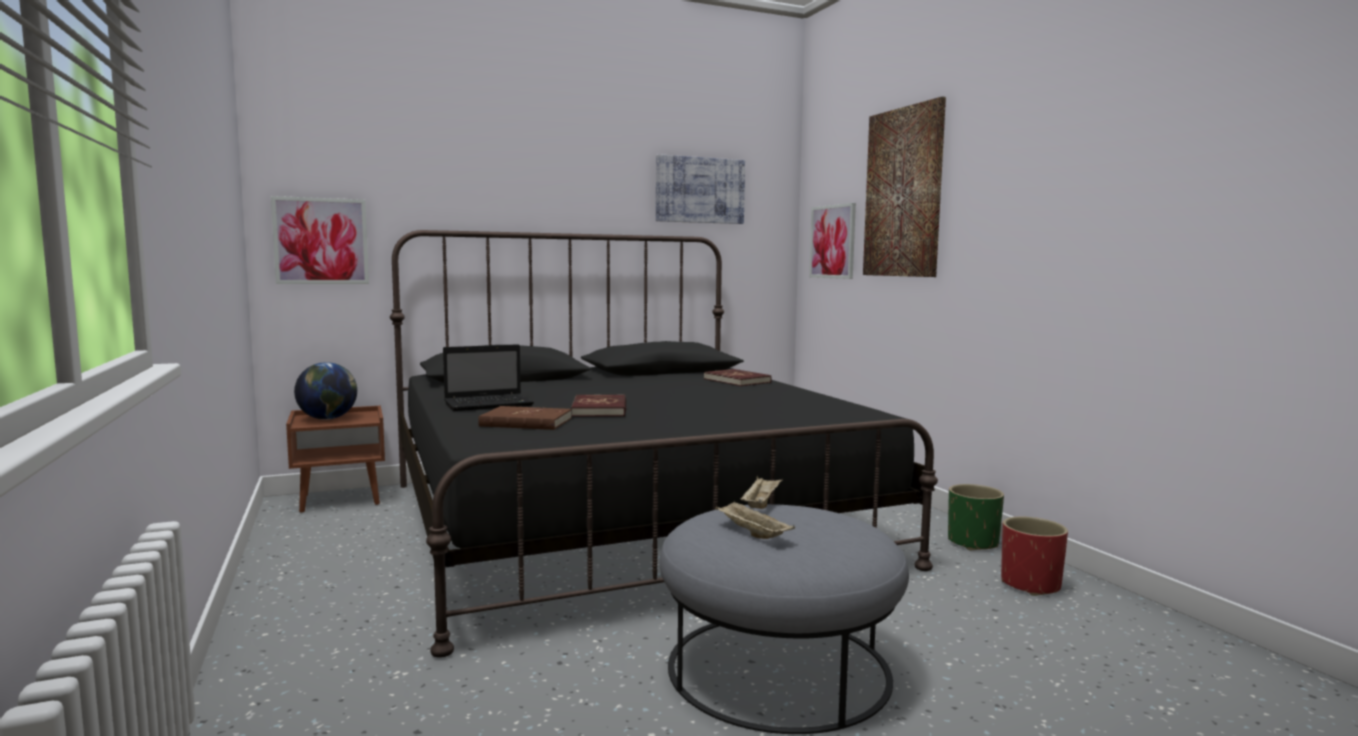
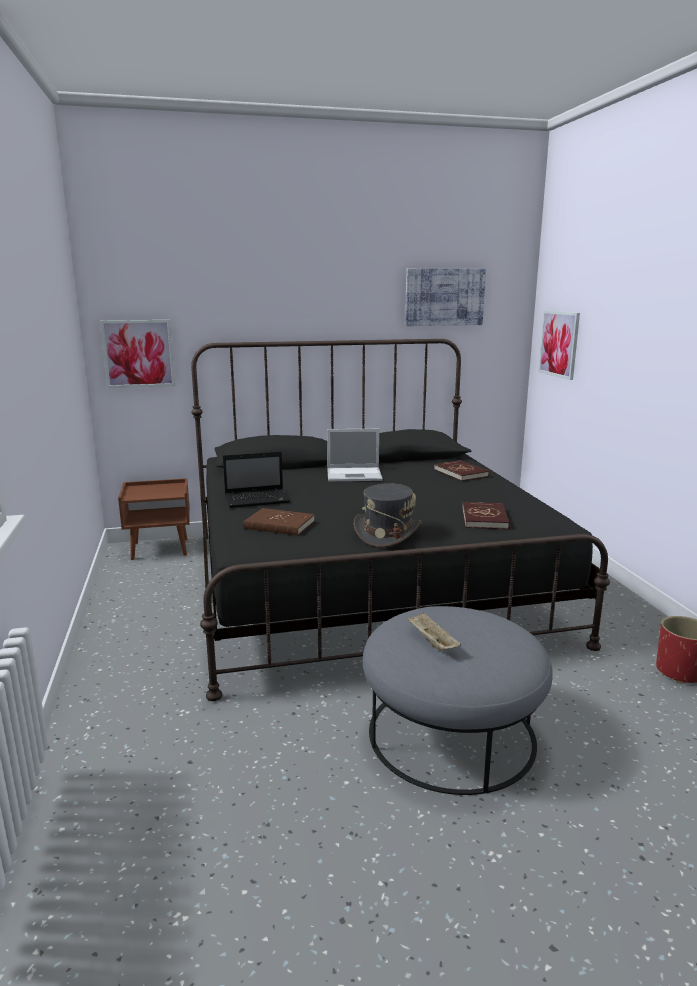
camera: 10 degrees right, 10 degrees up
(328, 418) = (148, 491): globe -> none
(600, 409) = (339, 510): red book -> red book (485, 518)
(608, 384) = (355, 475): none -> laptop
(669, 425) = (387, 533): none -> grey hat
(760, 504) = (448, 609): beige tray -> none
(903, 193) = (619, 311): picture -> none
(973, 543) = (644, 624): green planter -> none

